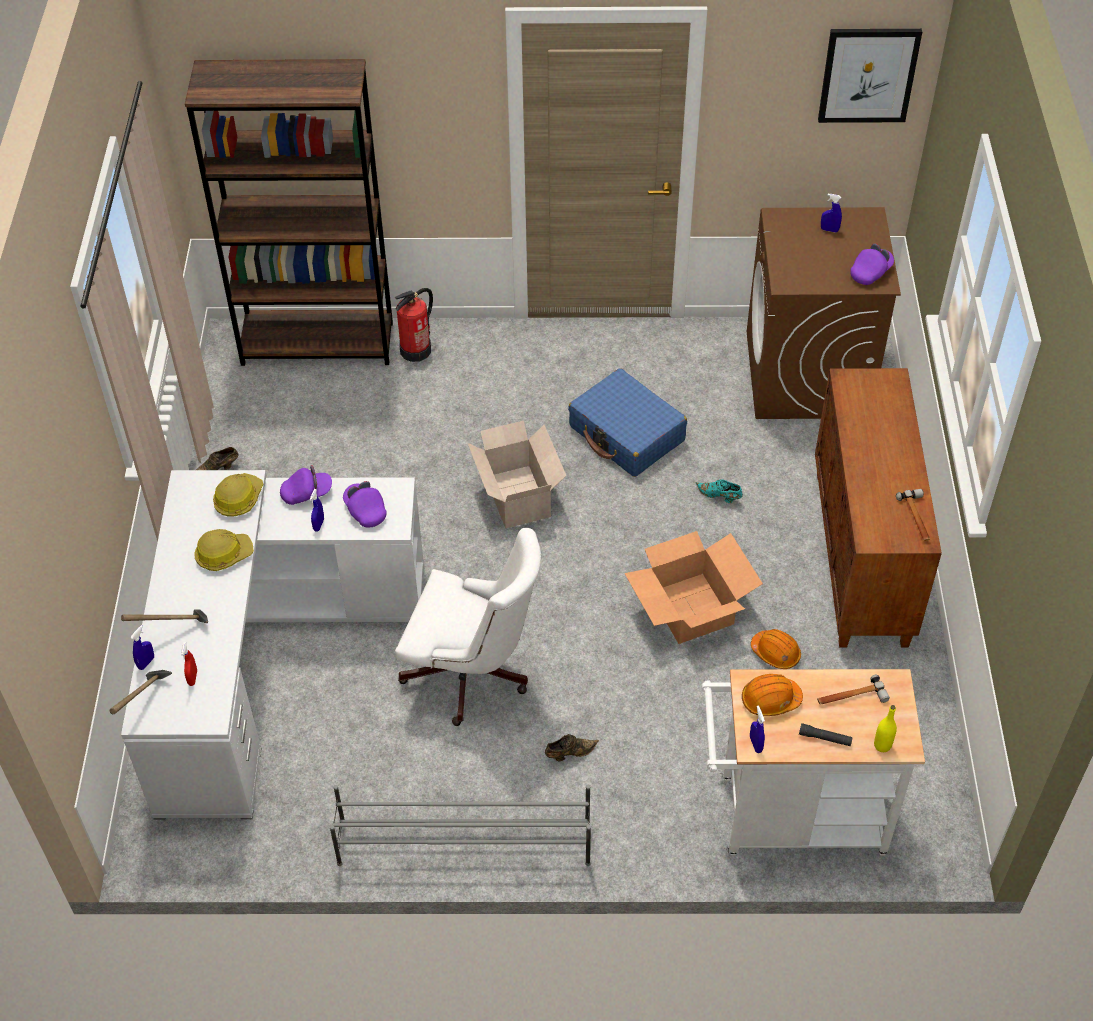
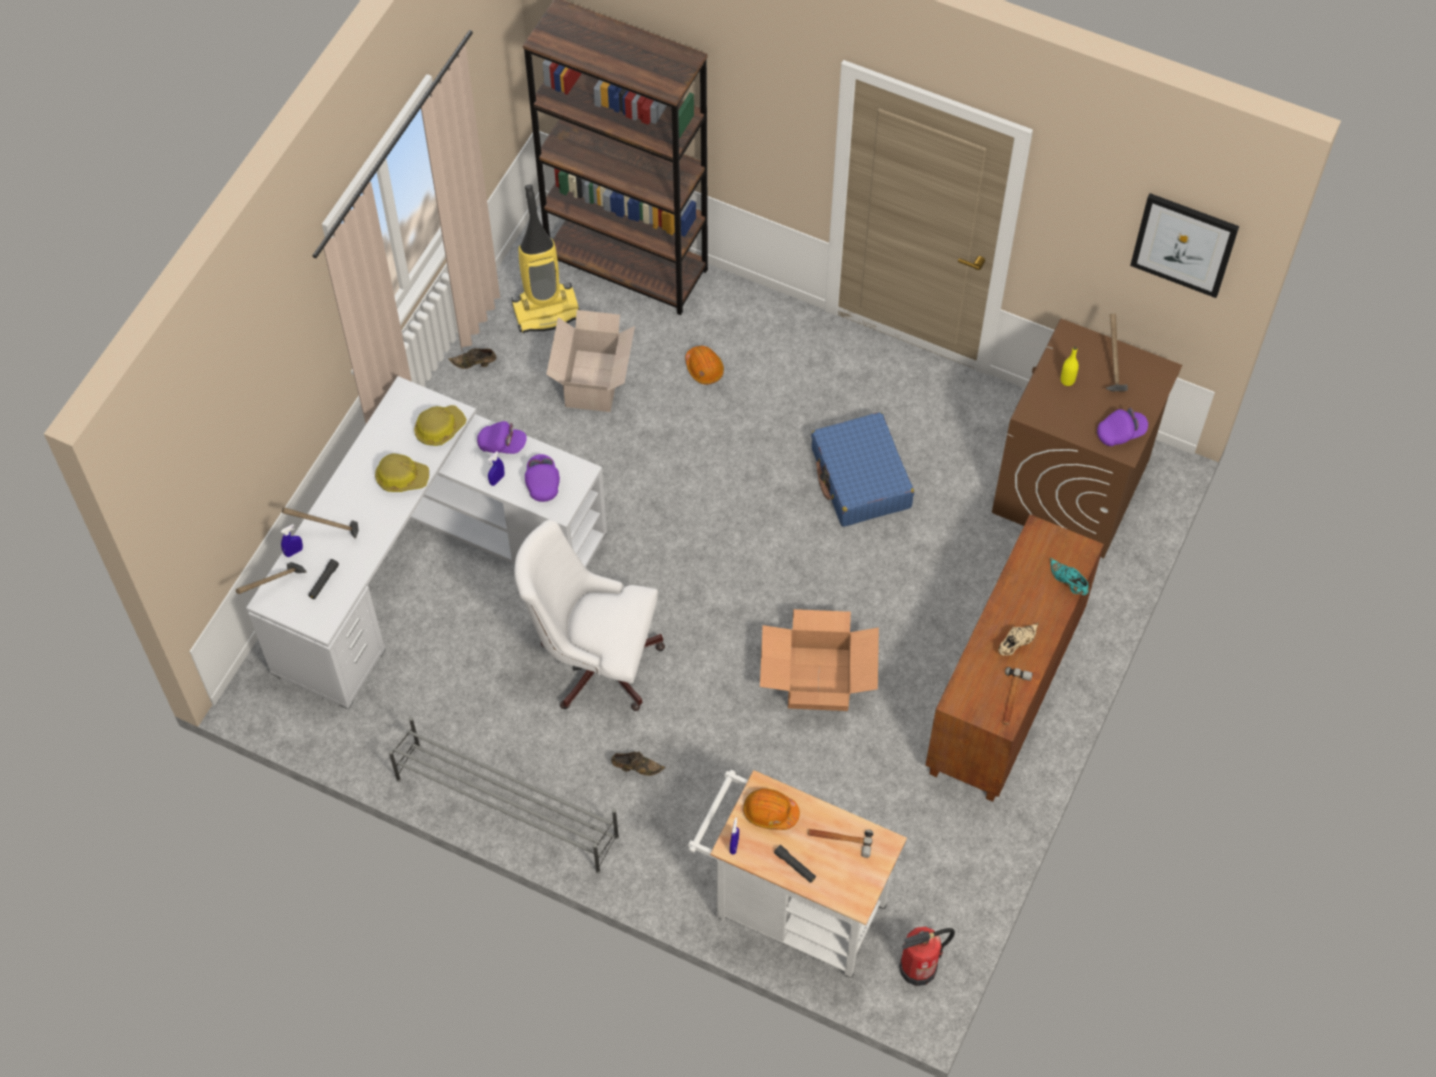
camera: 25 degrees right, 10 degrees up
(192, 678) = (323, 581): red spray bottle -> black flashlight
(263, 403) = (547, 310): none -> vacuum cleaner
(416, 350) = (714, 309): fire extinguisher -> fire extinguisher (919, 967)
(473, 675) = (594, 660): white office chair -> white office chair turned 150 degrees clockwise
(517, 495) = (725, 500): cardboard box -> cardboard box (594, 379)
(719, 497) = (909, 580): turquoise shoe -> turquoise shoe (1068, 583)
(775, 653) = (869, 754): orange hard hat -> orange hard hat (704, 368)
(829, 230) = (1111, 369): blue spray bottle -> hammer
(882, 745) = (839, 894): yellow bottle -> yellow bottle (1067, 380)
(889, 473) = (1016, 644): none -> beige shoe

